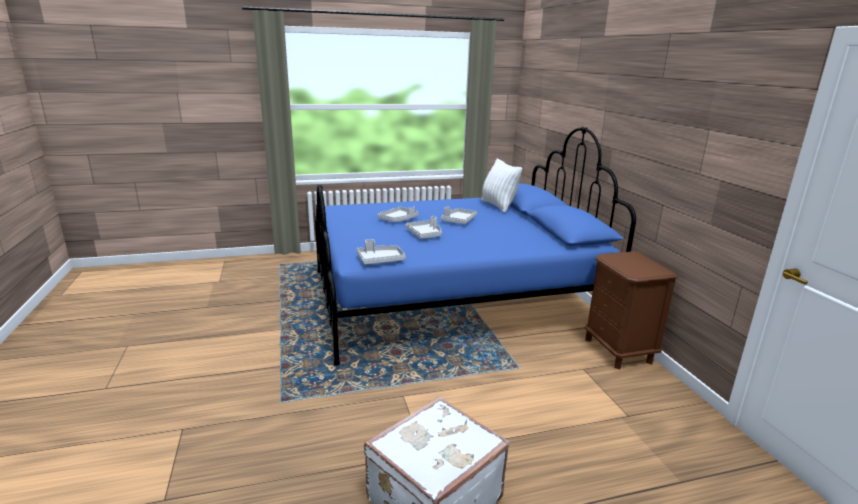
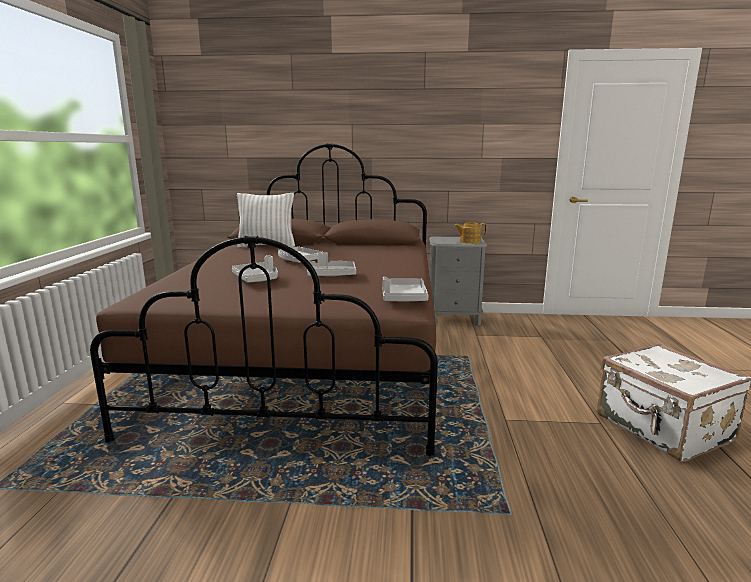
camera: 70 degrees left, 5 degrees down
(452, 299) = (311, 359): blue bed -> brown bed
(618, 351) = (454, 318): brown nightstand -> grey nightstand
(633, 269) = (469, 241): none -> teapot

